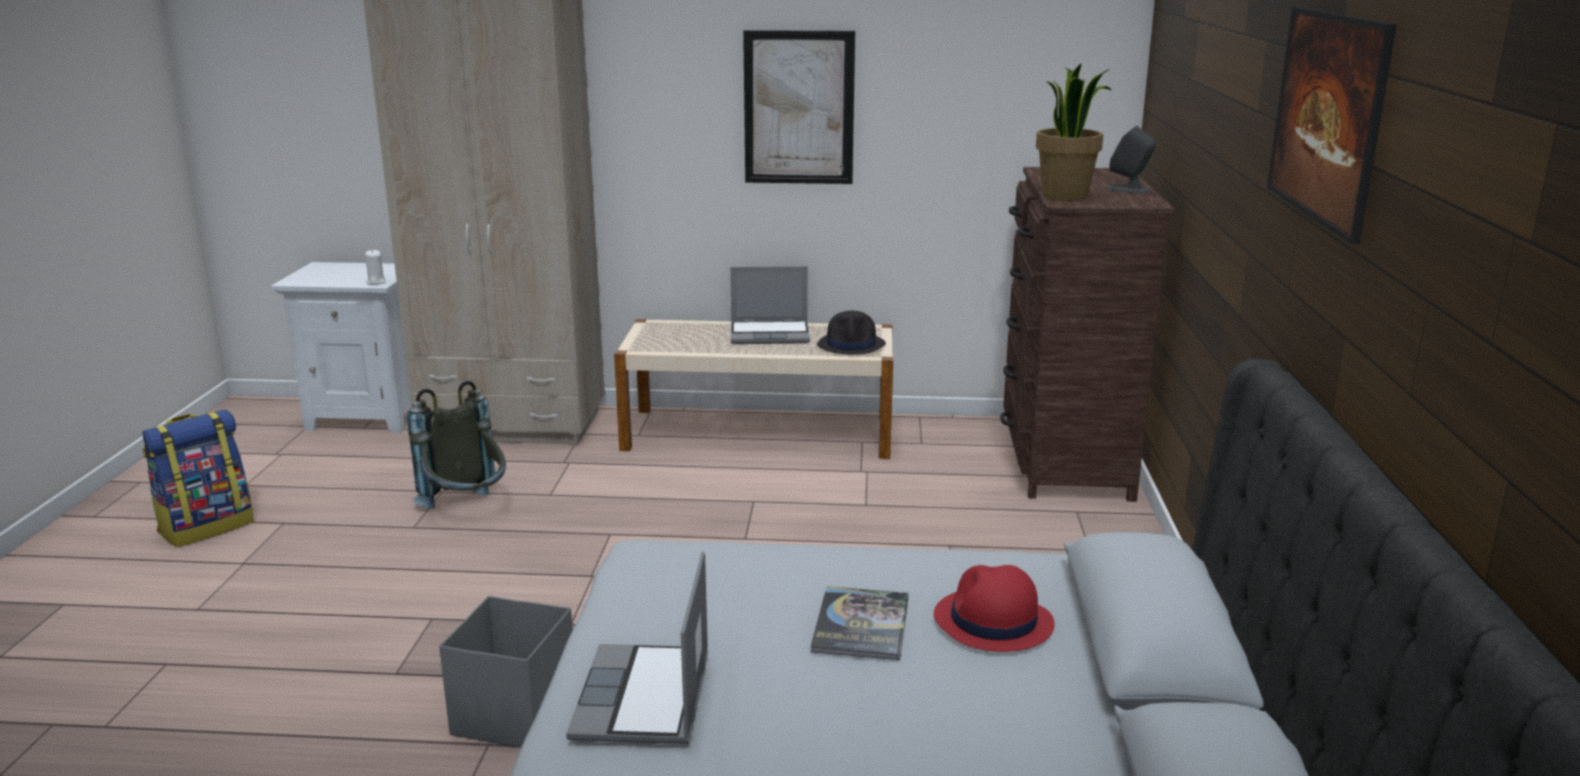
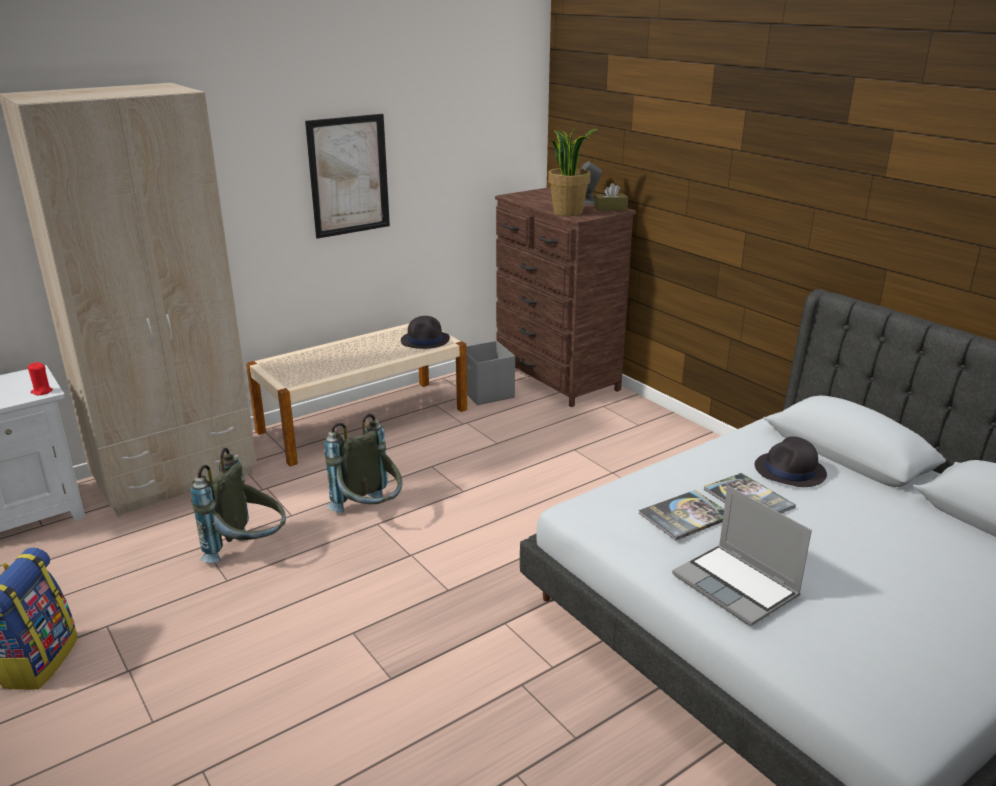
camera: 40 degrees left, 5 degrees up
(375, 282) = (42, 391): white candle -> red candle
(513, 715) = (507, 660): grey storage box -> grey storage box (487, 393)
(619, 522) = (370, 513): none -> grey backpack
(737, 605) = (685, 516): none -> book
(771, 334) = (362, 347): laptop -> none
(992, 622) = (790, 471): red hat -> black hat
(1139, 201) = (610, 209): none -> brown tissue box
(1319, 166) = (842, 181): picture -> none

